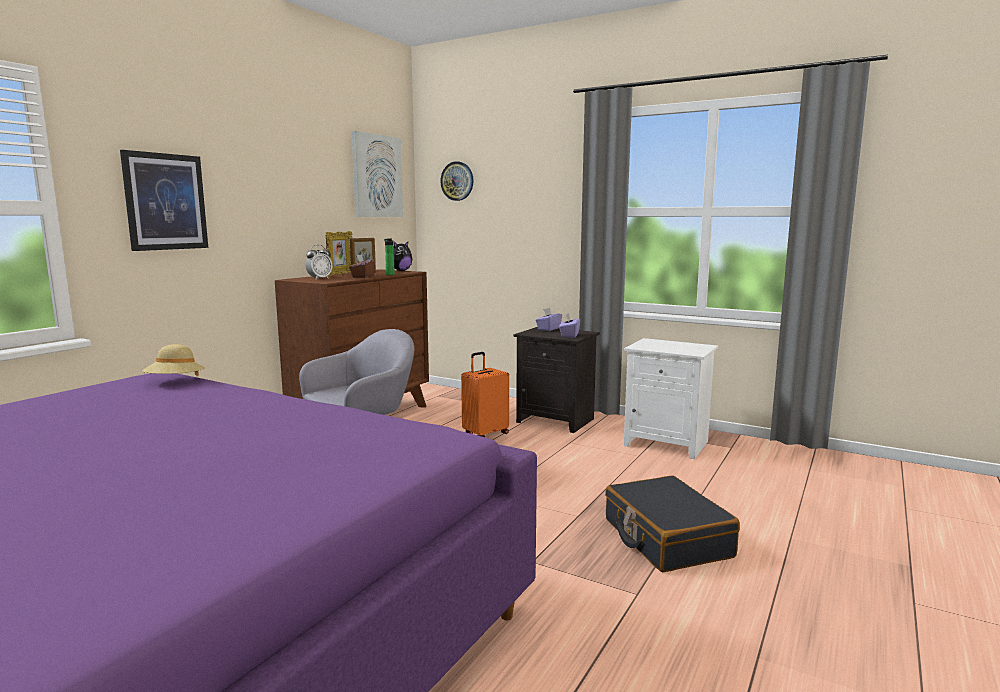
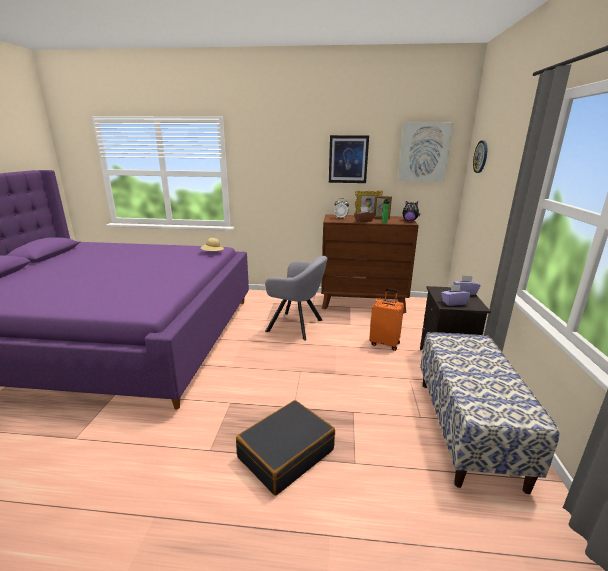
camera: 65 degrees right, 10 degrees up
(165, 202) = (271, 171): picture -> picture (348, 159)
(667, 443) = (467, 429): white nightstand -> bench

